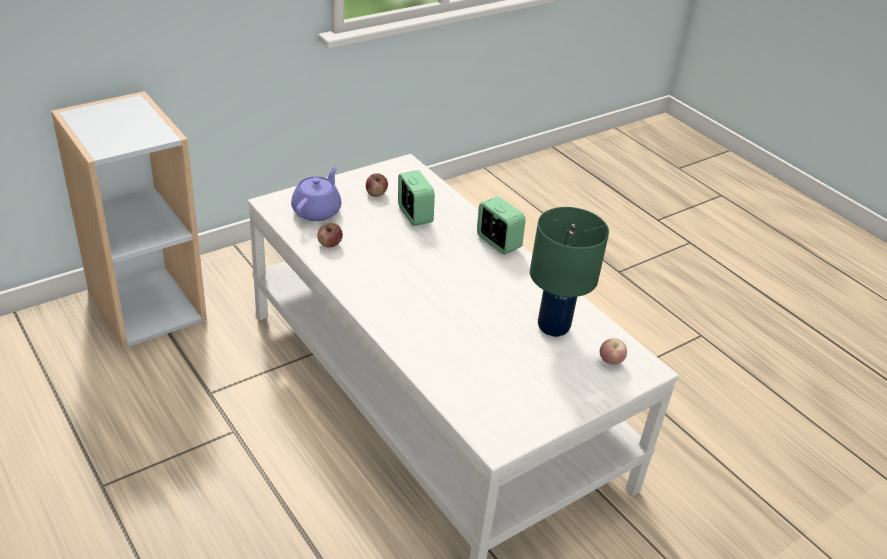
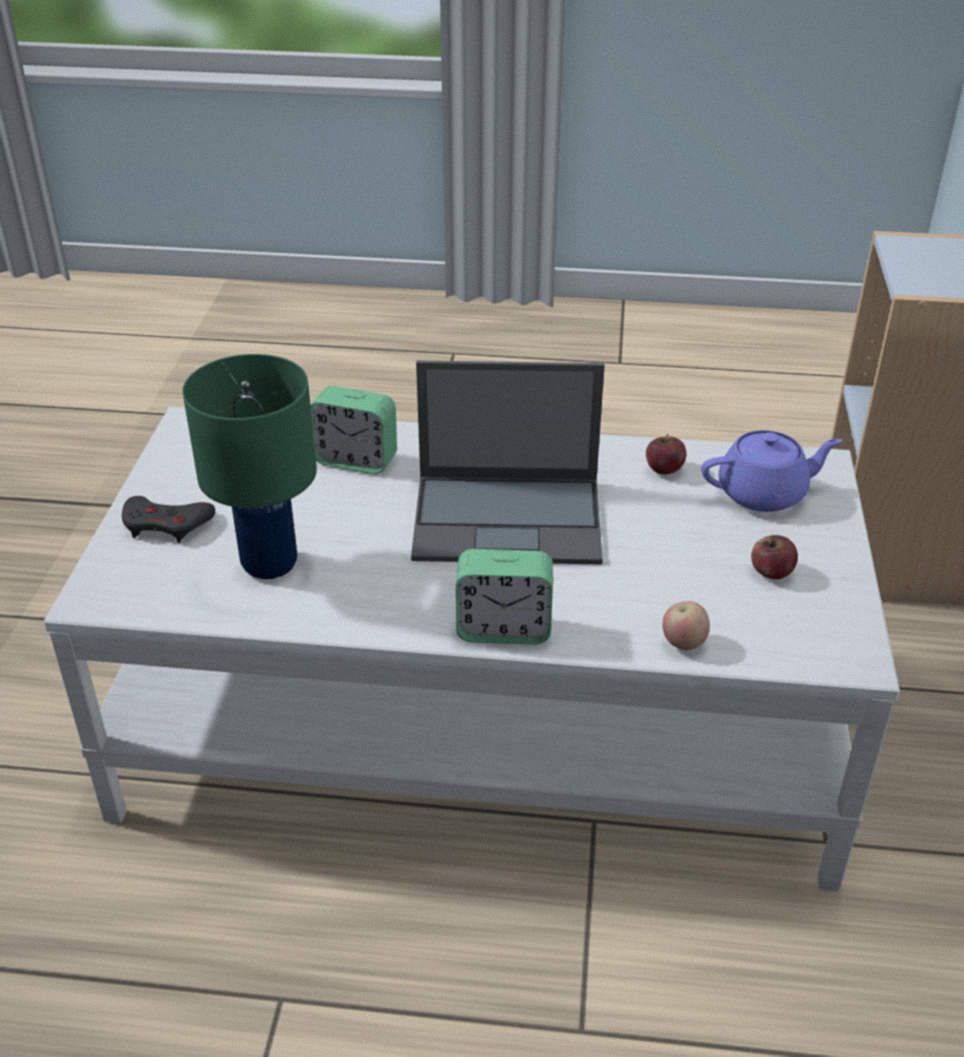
camera: 135 degrees right, 0 degrees up
(317, 211) = (764, 493): purple teapot -> purple teapot turned 75 degrees counterclockwise
(414, 215) = (668, 580): alarm clock -> alarm clock (355, 460)
(427, 272) = (510, 519): none -> laptop
(578, 382) = (166, 524): none -> grey game controller
(610, 361) = (151, 573): apple -> apple (683, 643)

